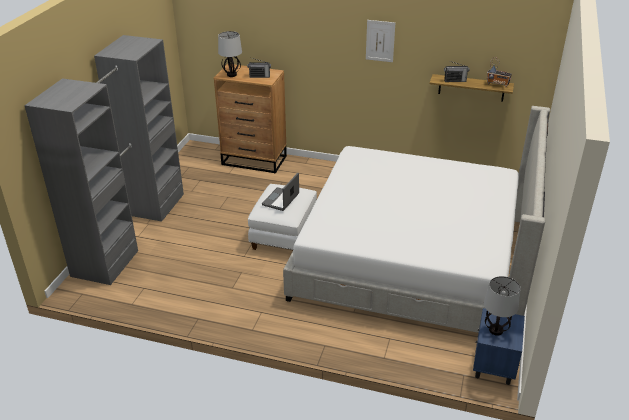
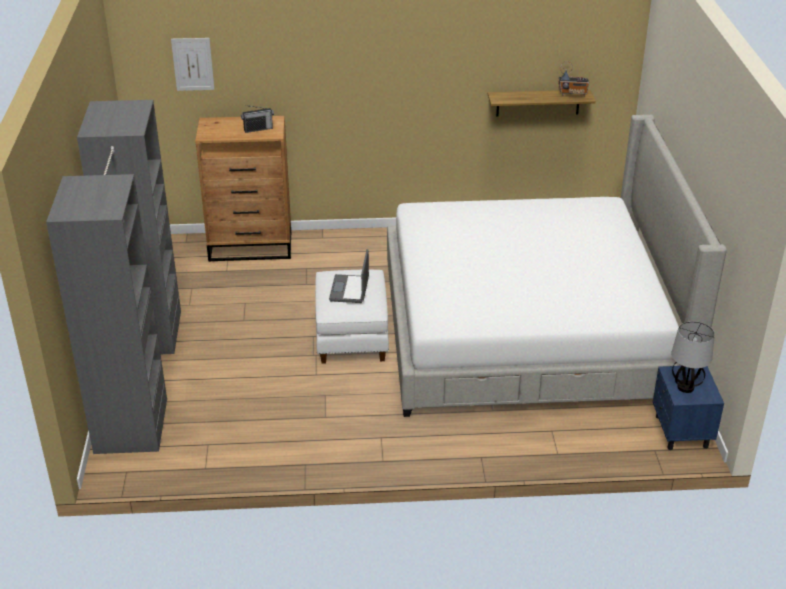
camera: 20 degrees left, 0 degrees up
(232, 75) = (218, 133): table lamp -> none
(380, 41) = (416, 59): picture -> picture (193, 64)
(455, 80) = (520, 97): radio -> none

